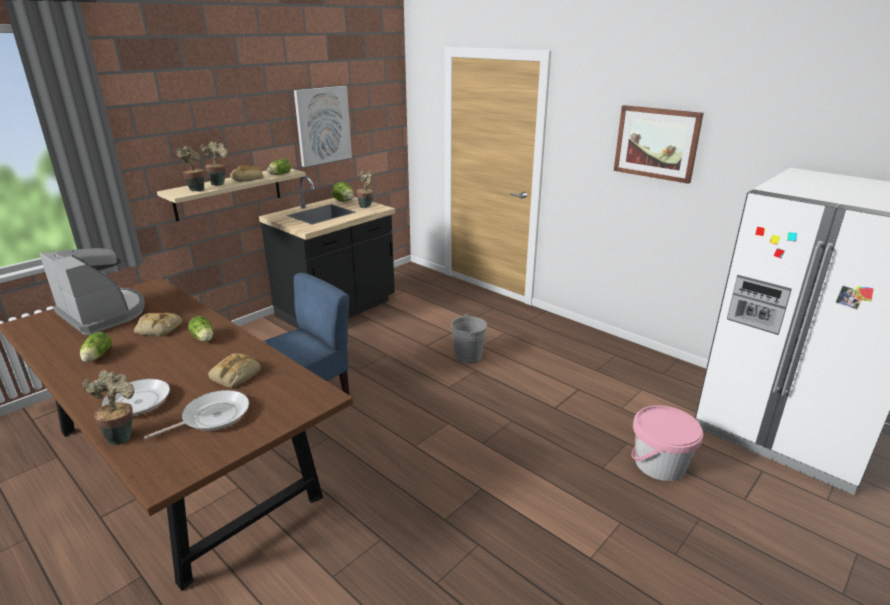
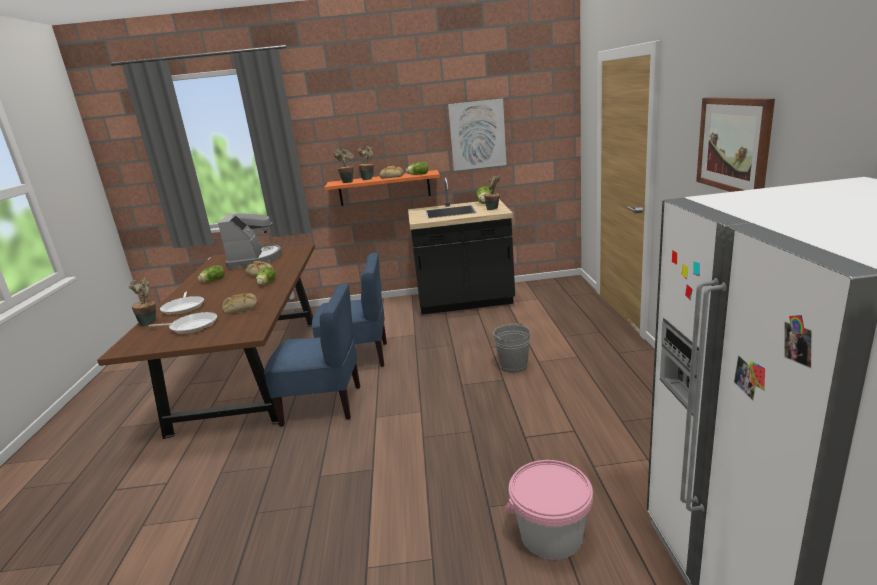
camera: 45 degrees right, 5 degrees down
(228, 193) = (384, 188): beige shelf -> orange shelf
(341, 459) = (323, 405): none -> blue chair

